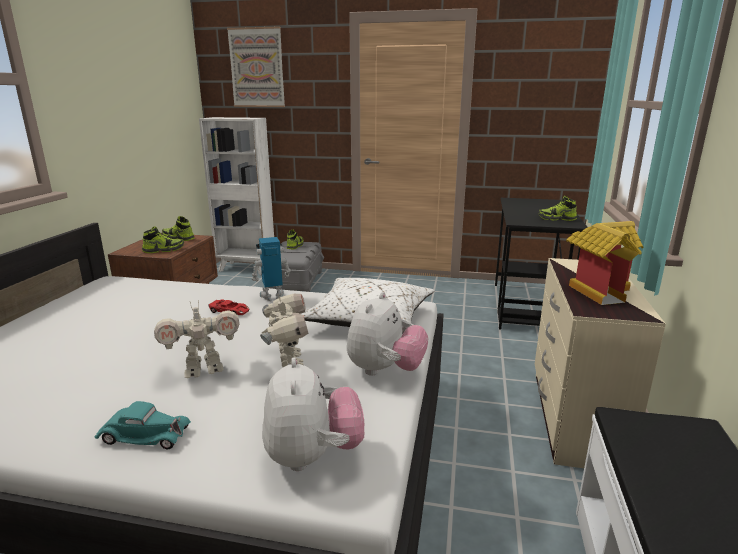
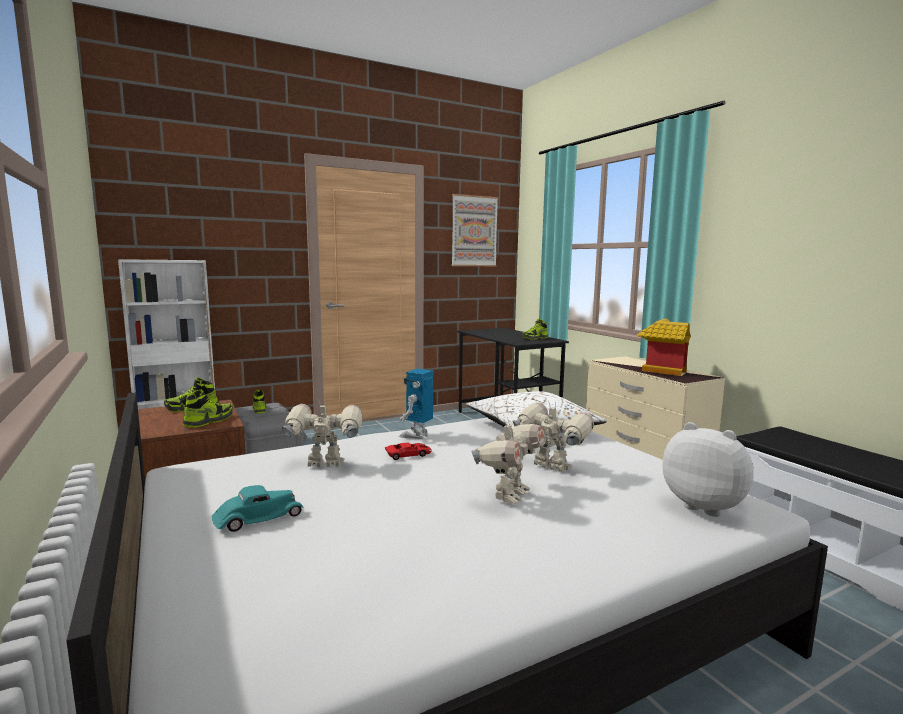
camera: 40 degrees left, 10 degrees down
(143, 435) = (588, 546): turquoise toy car -> turquoise toy car (258, 517)
(169, 302) = (325, 465): none -> toy robot
(257, 68) = (189, 201): picture -> picture (474, 231)
(385, 370) = (619, 452): plush toy -> none

